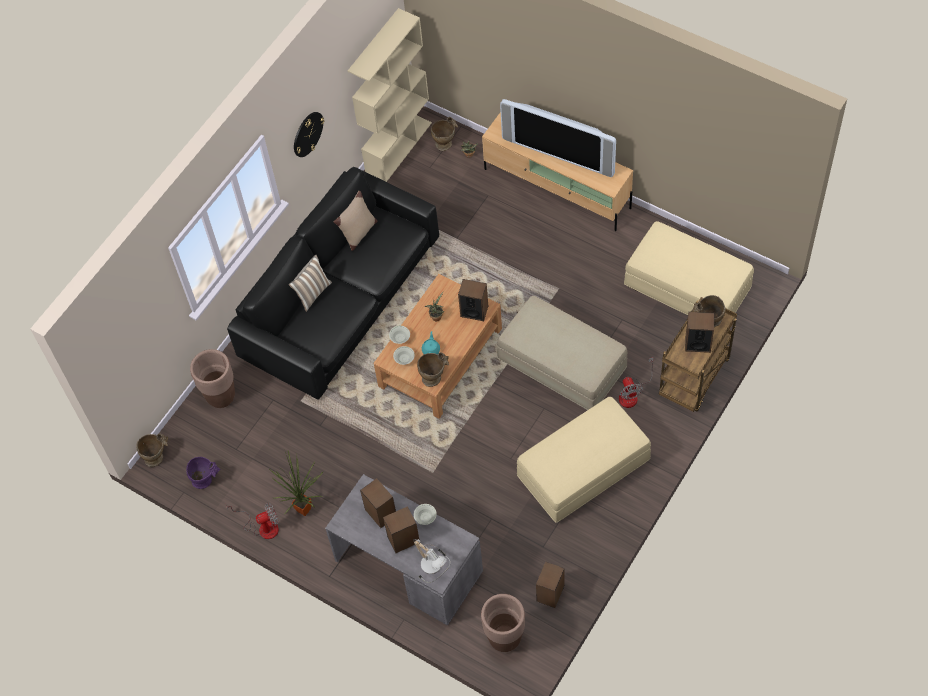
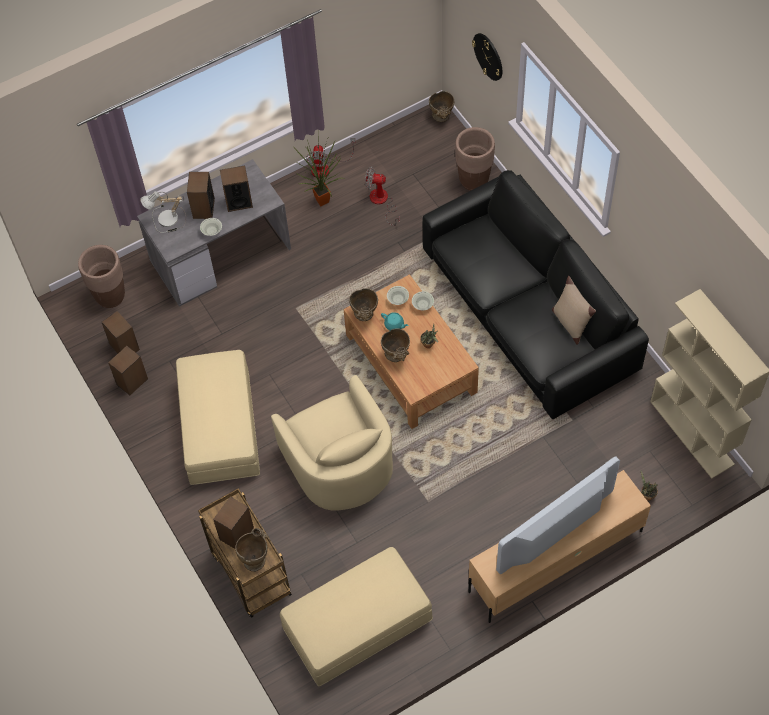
camera: 115 degrees right, 0 degrees up
(205, 479) = (396, 143): purple vase -> none
(307, 134) = (650, 245): wall clock -> wall clock (488, 56)
(313, 293) = (520, 260): pillow -> none
(445, 142) = (677, 480): beige vase -> beige vase (397, 356)
(474, 311) = (416, 379): speaker -> speaker (132, 381)
(562, 364) = (339, 463): beige ottoman -> beige armchair
(632, 394) = (269, 508): fan -> fan (382, 202)

